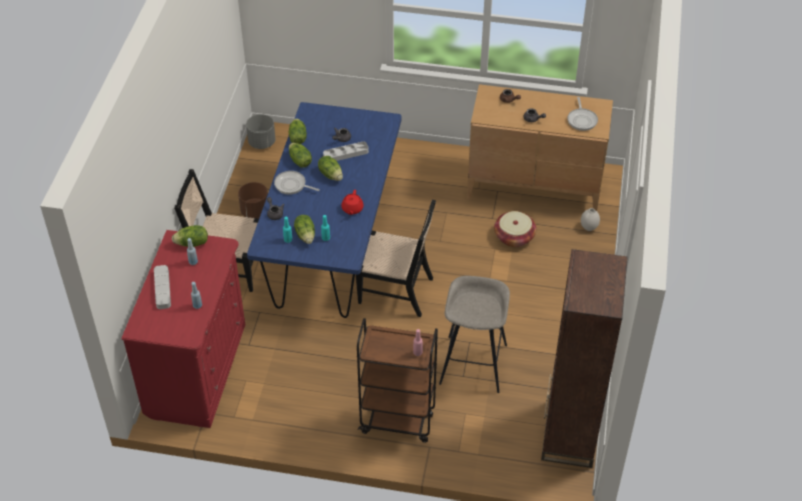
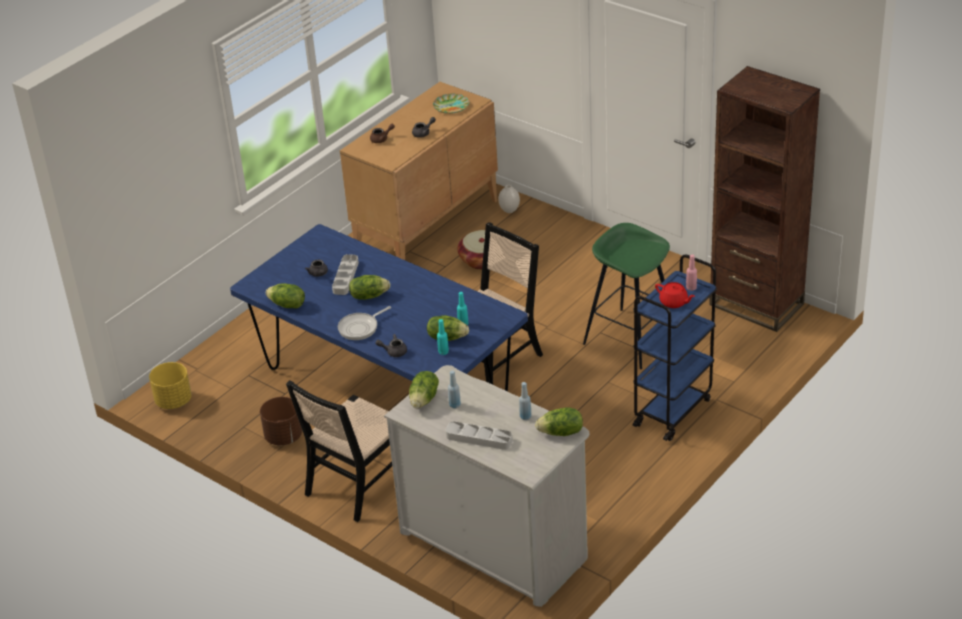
camera: 60 degrees left, 10 degrees down
(198, 370) = (495, 547): red dresser -> white dresser
(262, 142) = (174, 401): grey planter -> yellow planter
(299, 161) = (327, 313): lettuce -> lettuce (561, 433)
(352, 209) = (434, 295): red teapot -> red teapot (674, 302)
(396, 424) = (673, 414): brown cart -> blue cart
(473, 364) = (631, 338): grey stool -> green stool
(582, 120) = (451, 106): frying pan -> plate

